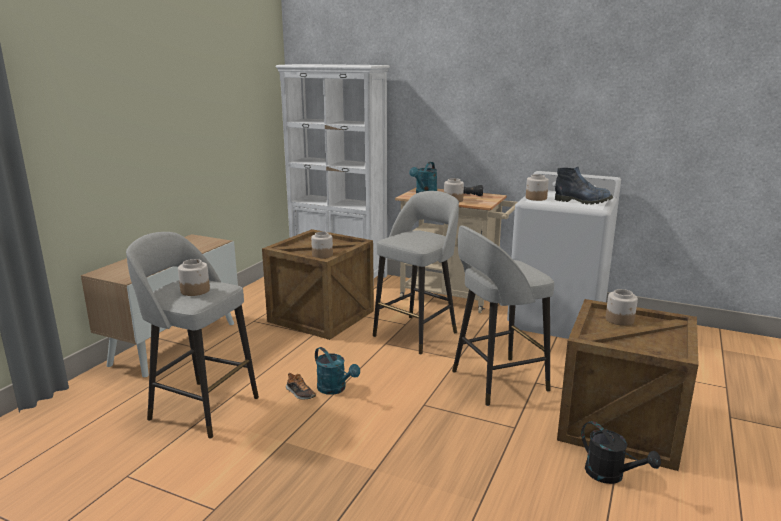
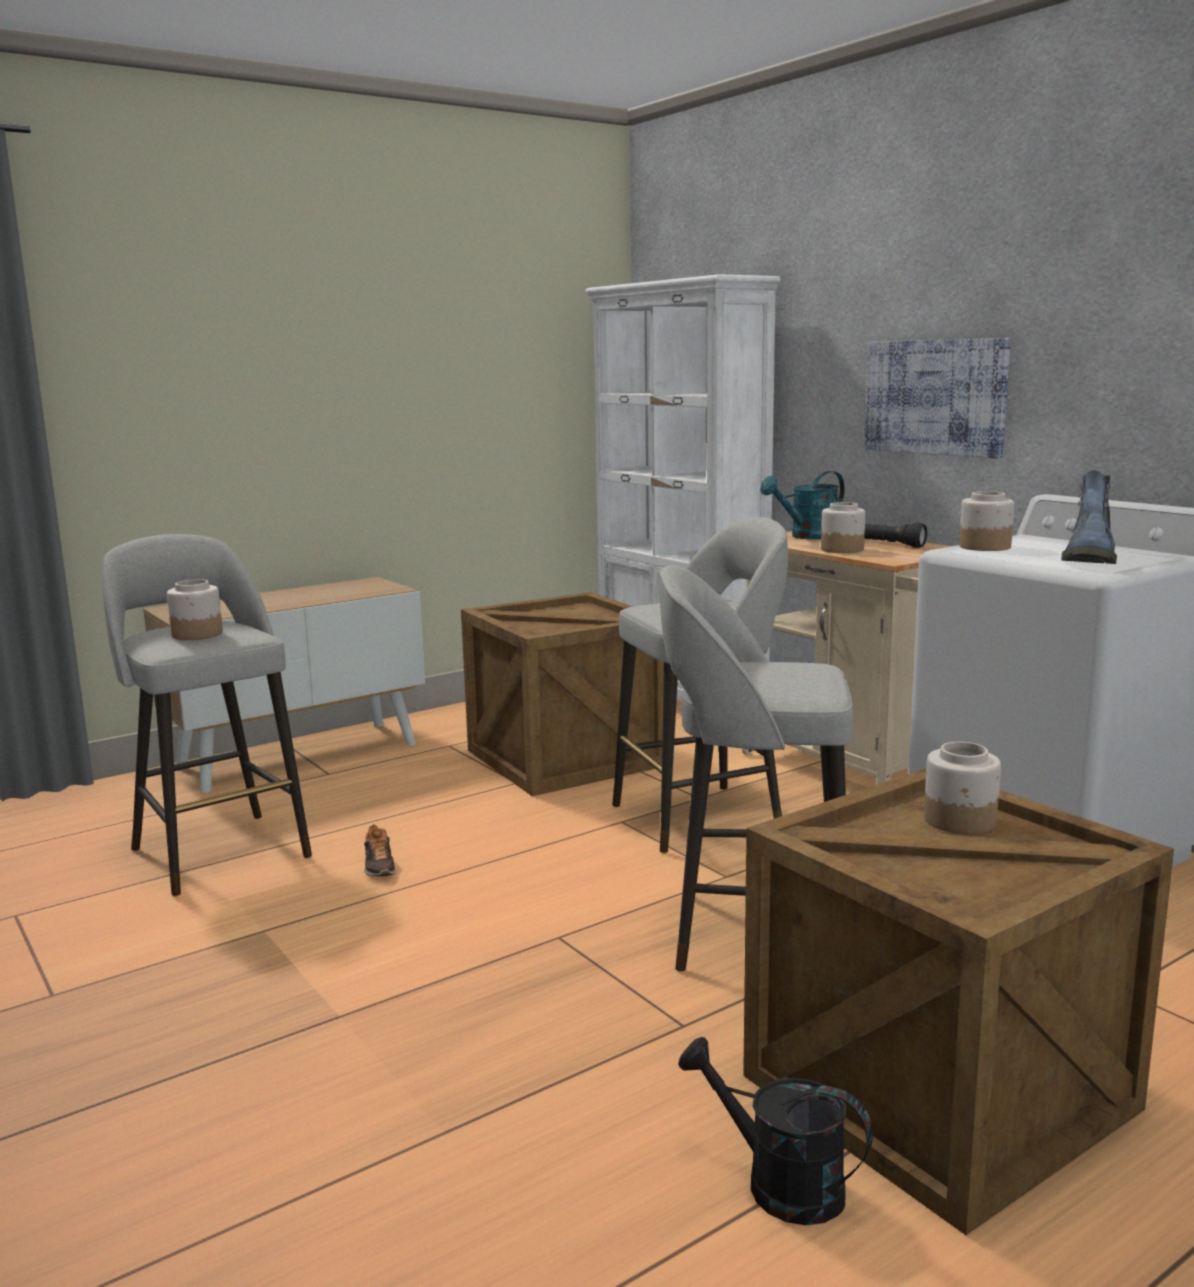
camera: 30 degrees right, 5 degrees down
(322, 255) = (546, 631): jar -> none
(335, 389) = (441, 873): turquoise watering can -> none
(478, 127) = (935, 397): none -> picture
(583, 201) = (1090, 559): boot -> boot turned 60 degrees clockwise
(611, 475) = (778, 1183): black watering can -> black watering can turned 135 degrees clockwise

